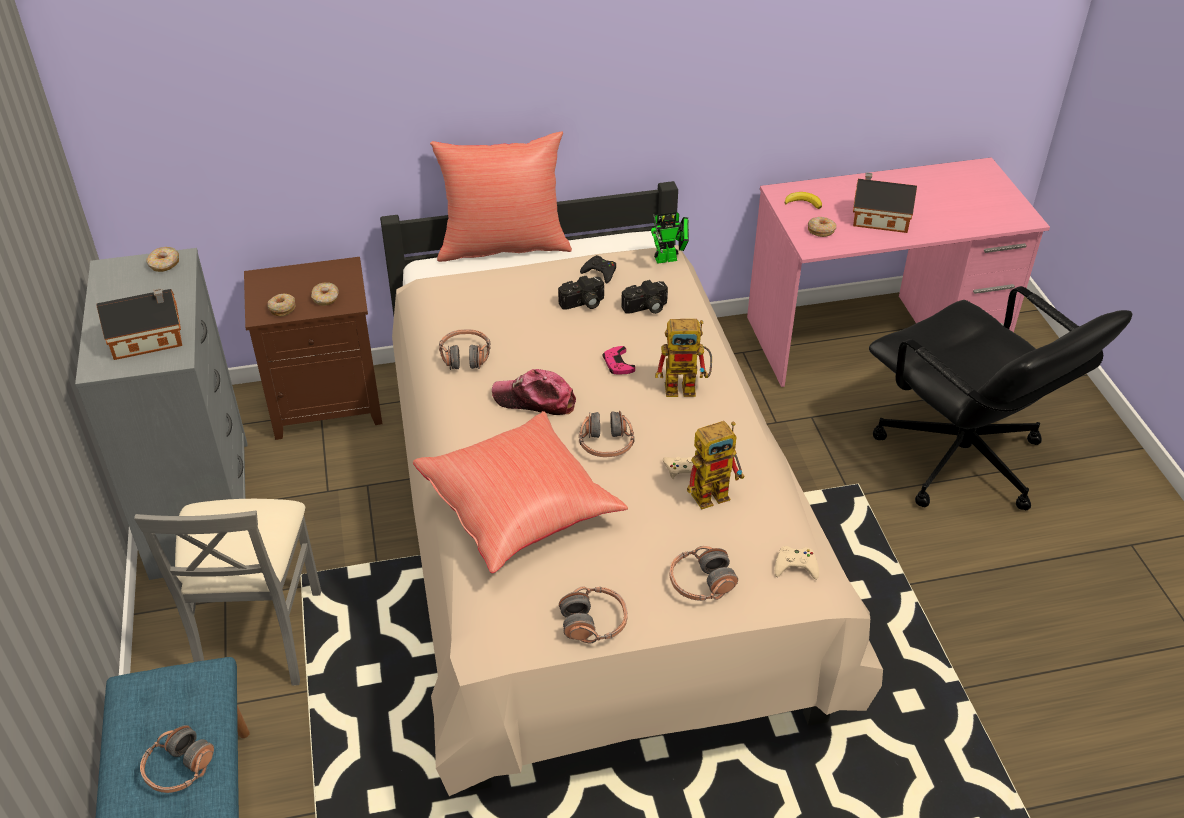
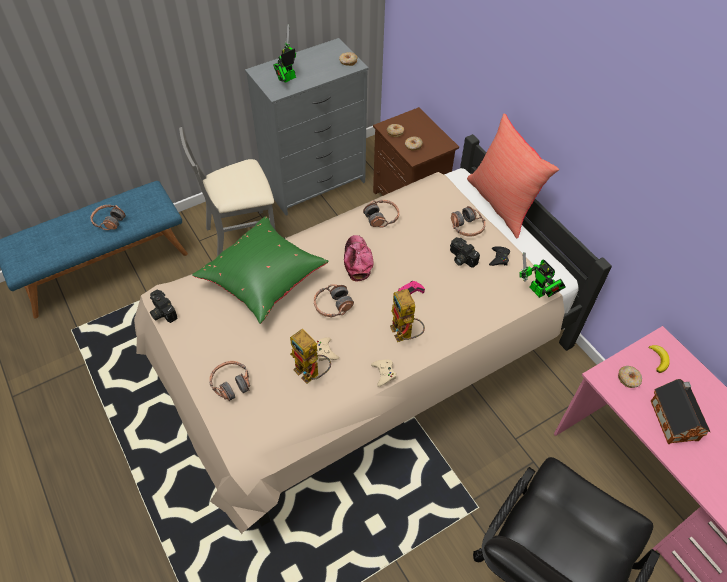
camera: 70 degrees right, 10 degrees up
(150, 339) = (286, 79): toy house -> toy robot
(520, 509) = (264, 280): red pillow -> green pillow
(593, 622) = (188, 338): headphones -> headphones (467, 227)
(646, 308) = (474, 293): camera -> camera (161, 312)
(795, 566) = (260, 434): beige game controller -> beige game controller (384, 373)

